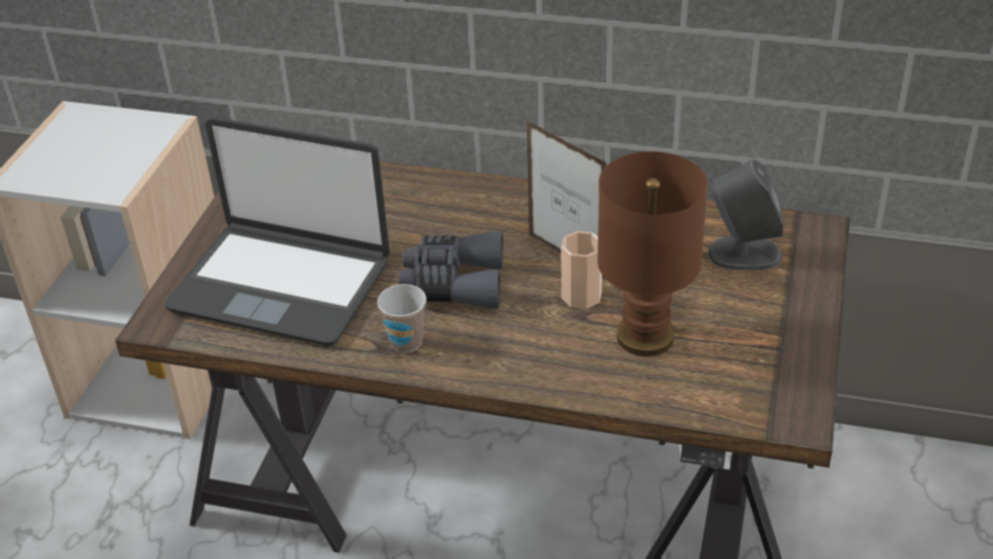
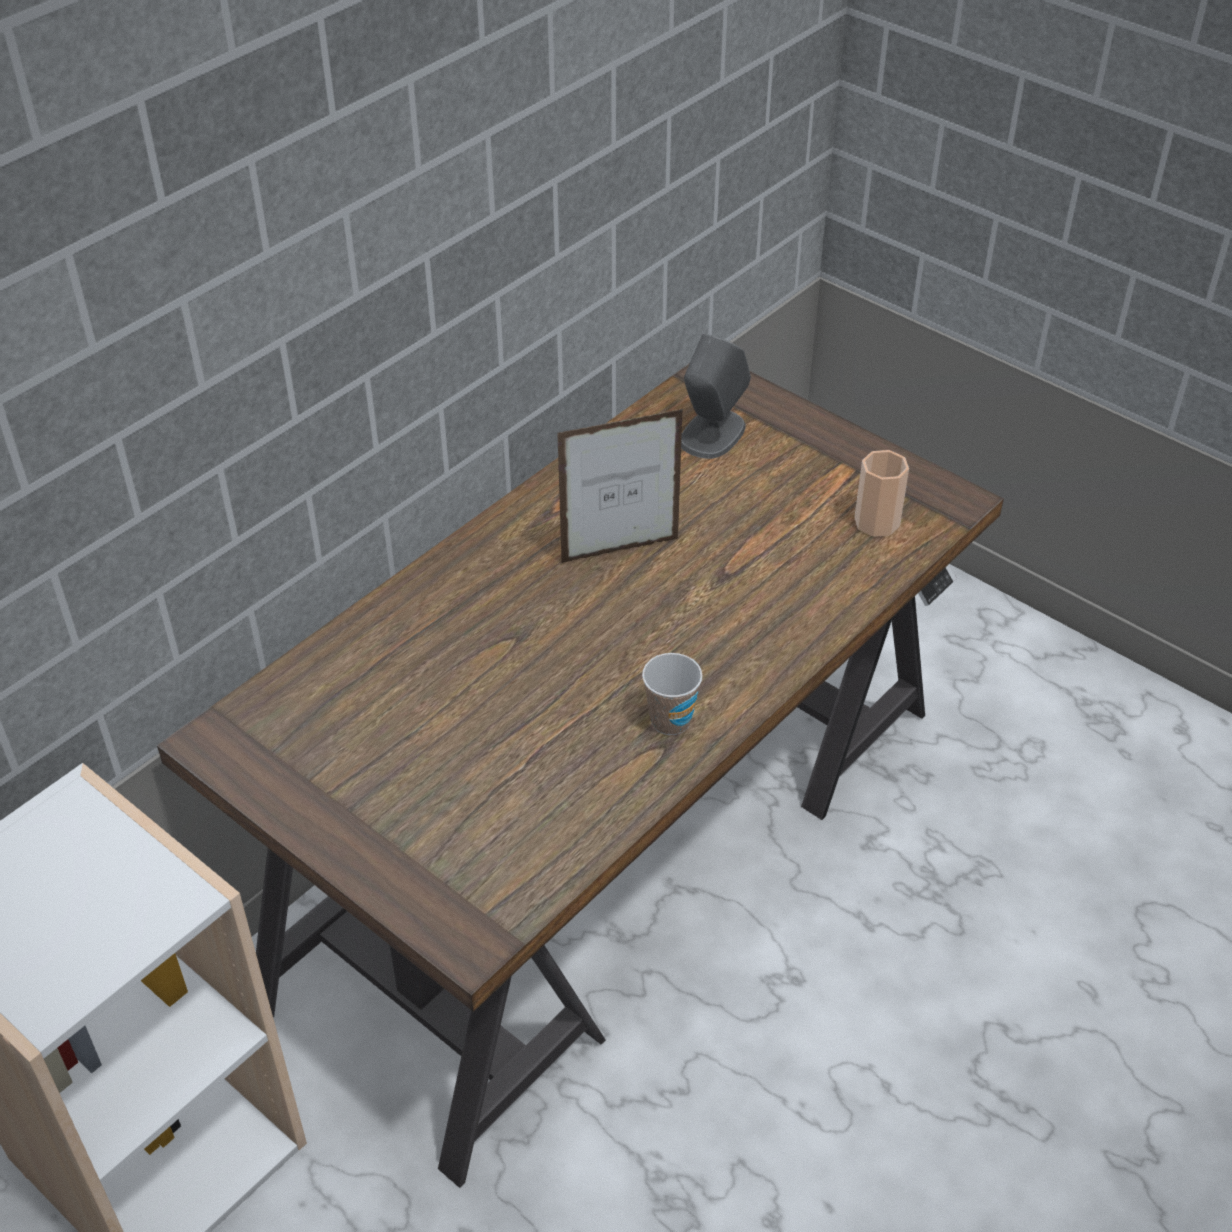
camera: 65 degrees left, 5 degrees up
(282, 284) = (485, 796): laptop -> none
(454, 283) = (599, 650): grey binoculars -> none
(581, 296) = (693, 564): cup -> cup (877, 522)
(646, 337) = (787, 545): brown table lamp -> none

